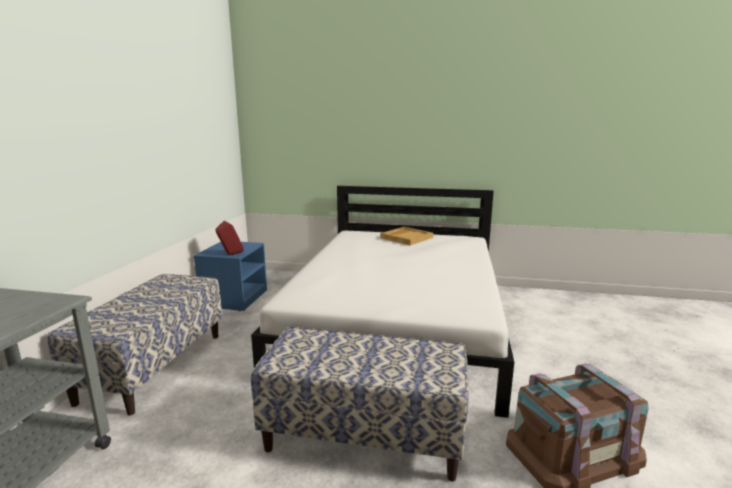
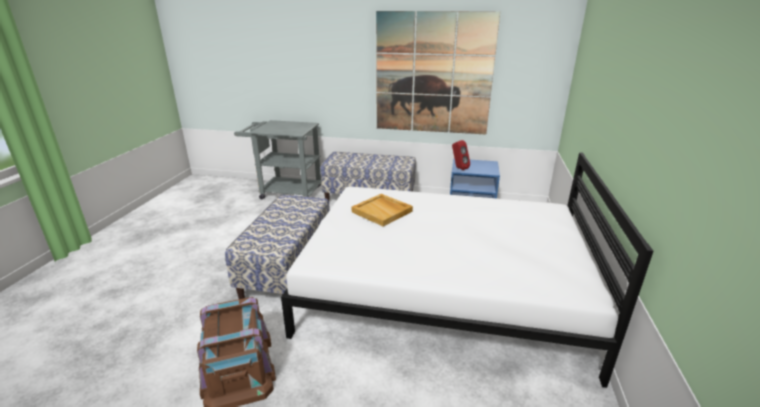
camera: 90 degrees right, 10 degrees up
(152, 150) = (433, 74): none -> picture
(406, 237) = (550, 240): beige tray -> beige tray (382, 211)

